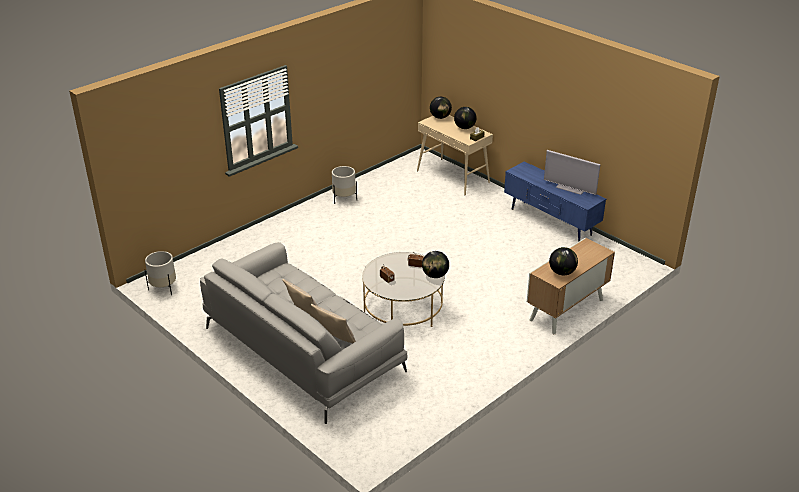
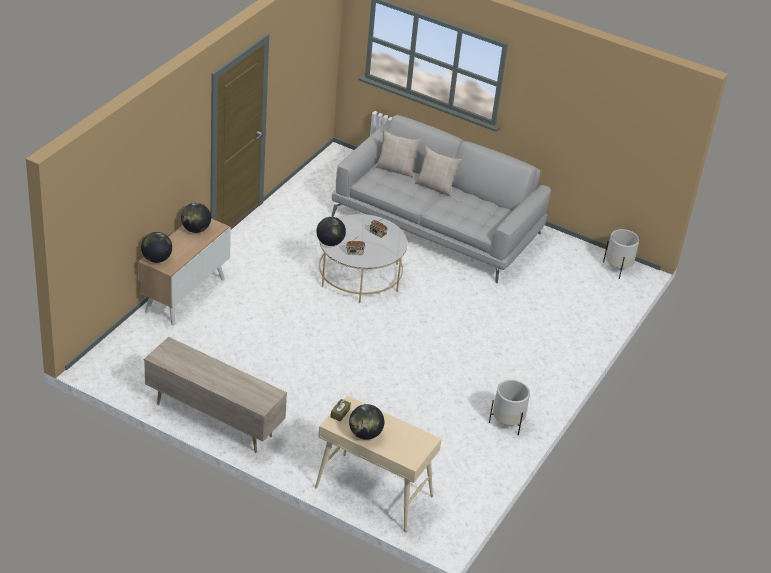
camera: 160 degrees right, 5 degrees up
(440, 117) = (411, 455): globe -> globe (156, 259)
(550, 222) = (214, 420): blue tv stand -> beige tv stand
(570, 188) = (193, 369): television -> none

